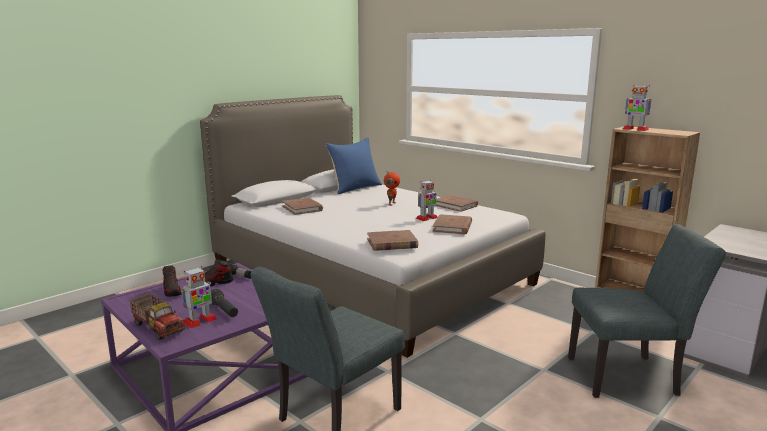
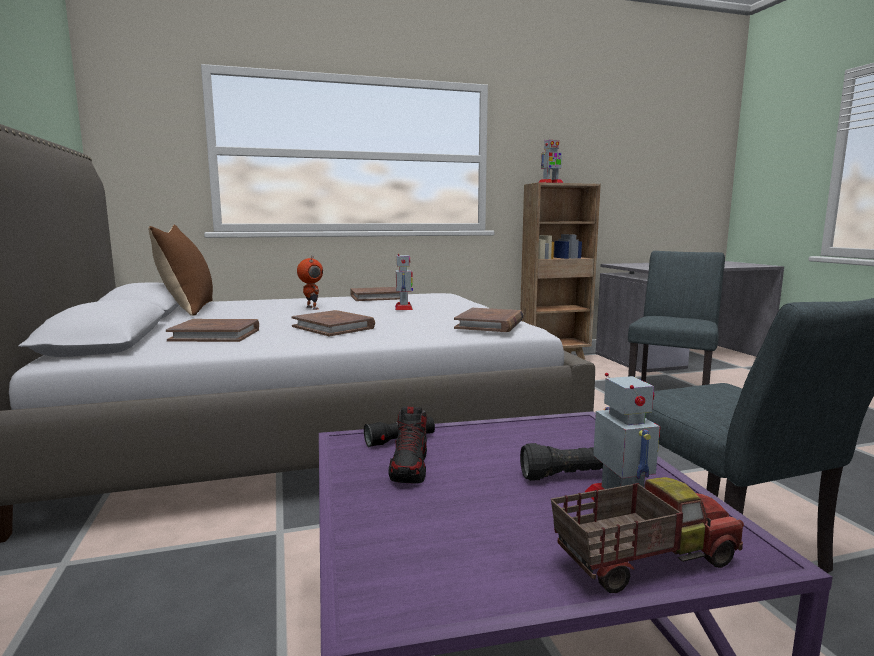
camera: 60 degrees left, 5 degrees down
(172, 291) = (405, 517): shoe -> none
(355, 188) = (188, 308): blue pillow -> brown pillow
(452, 227) = (457, 306): brown book -> brown book (333, 327)

